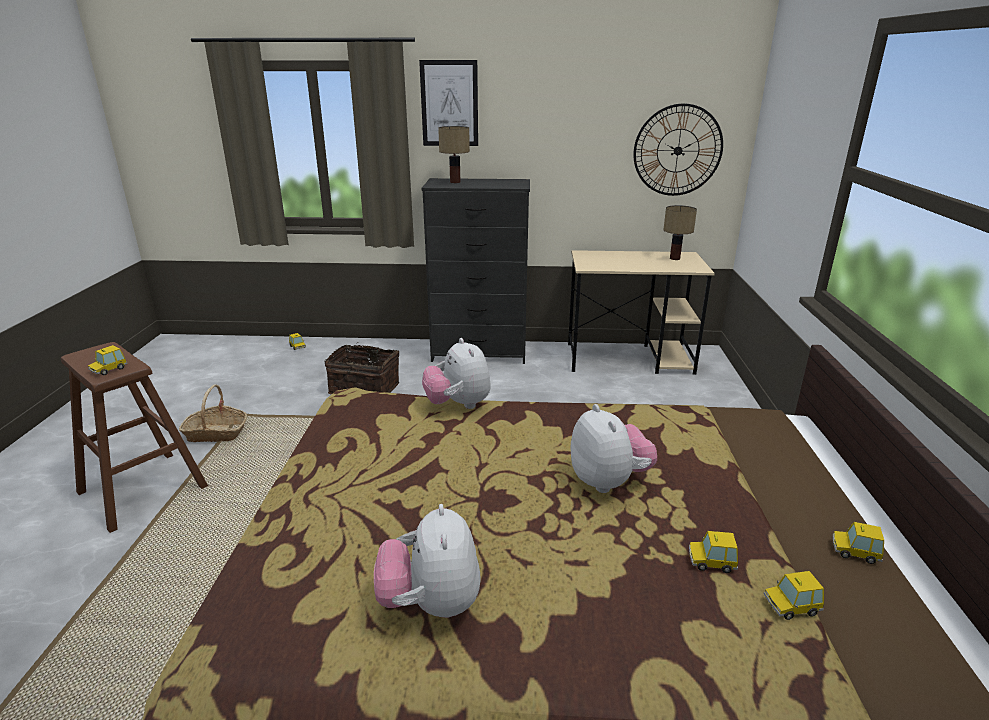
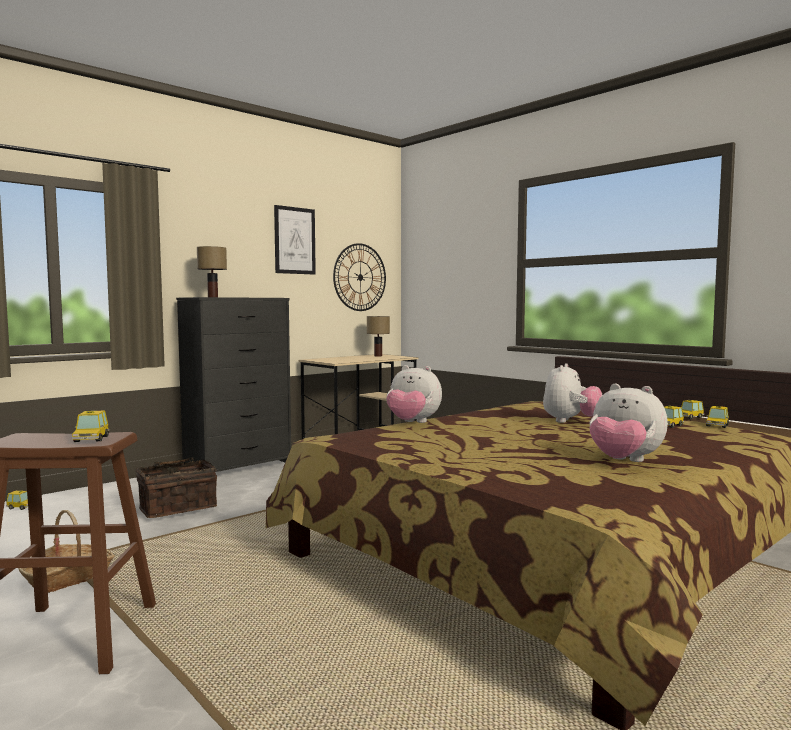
camera: 45 degrees left, 20 degrees down
(449, 103) = (192, 230): picture -> picture (295, 240)
(608, 481) = (570, 421): plush toy -> plush toy turned 90 degrees clockwise

